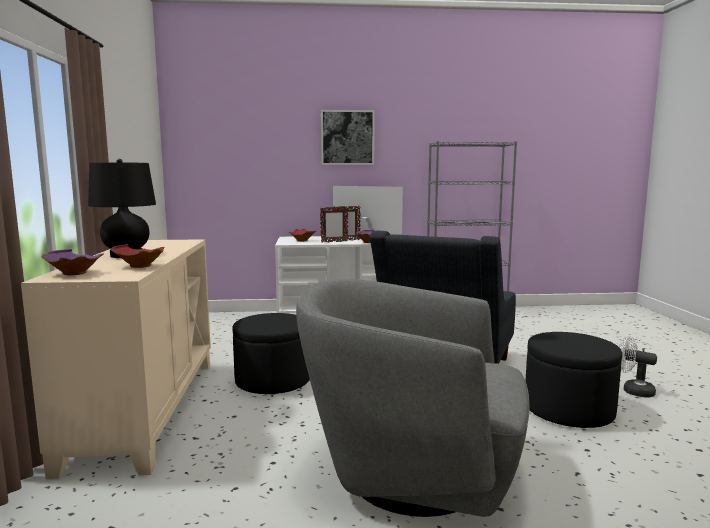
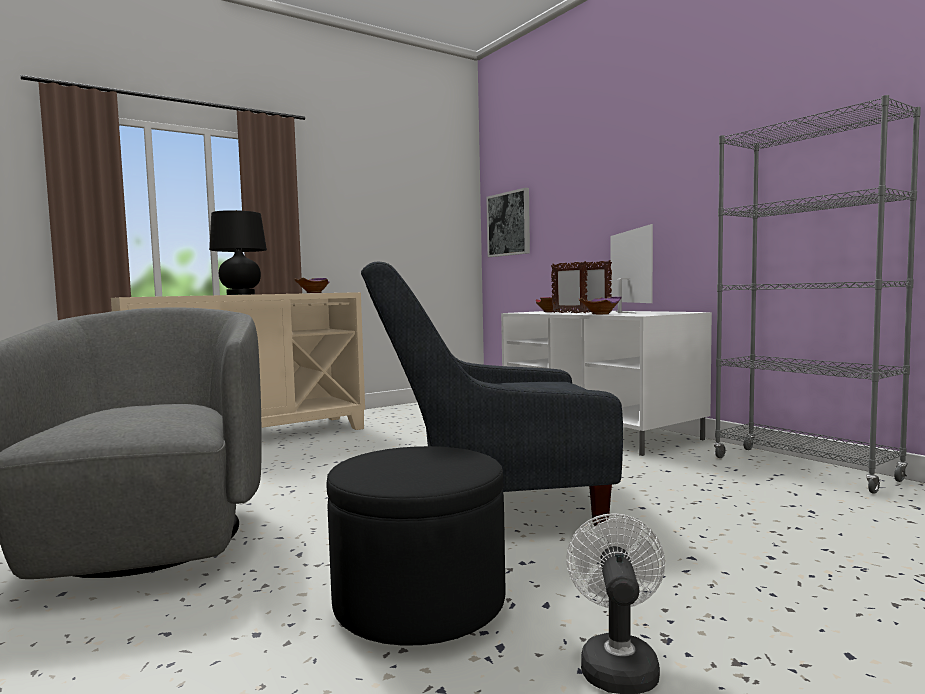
camera: 60 degrees right, 5 degrees down
(72, 274) = (146, 296): purple bowl -> purple bowl (312, 293)
(139, 266) = (184, 295): red bowl -> none
(273, 381) = (350, 450): black ottoman -> none
(347, 137) = (639, 163): picture -> picture (509, 224)

